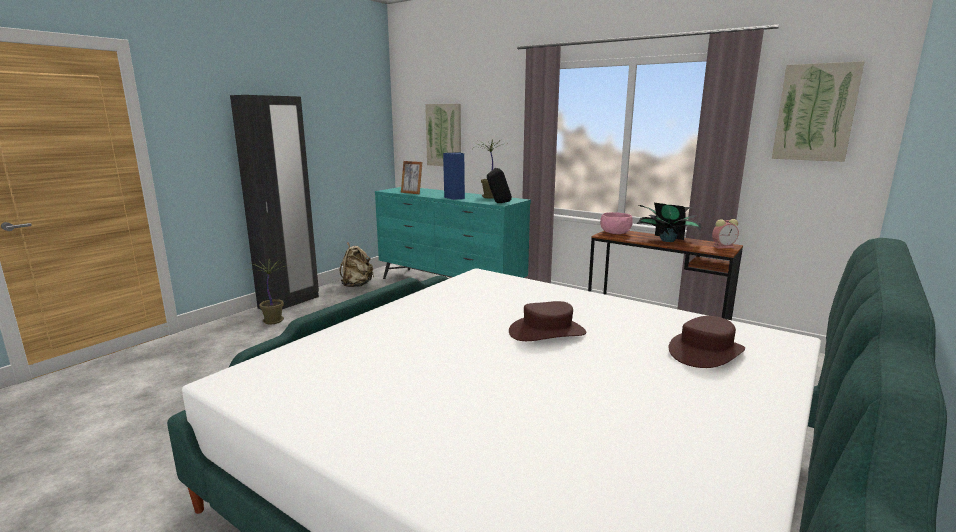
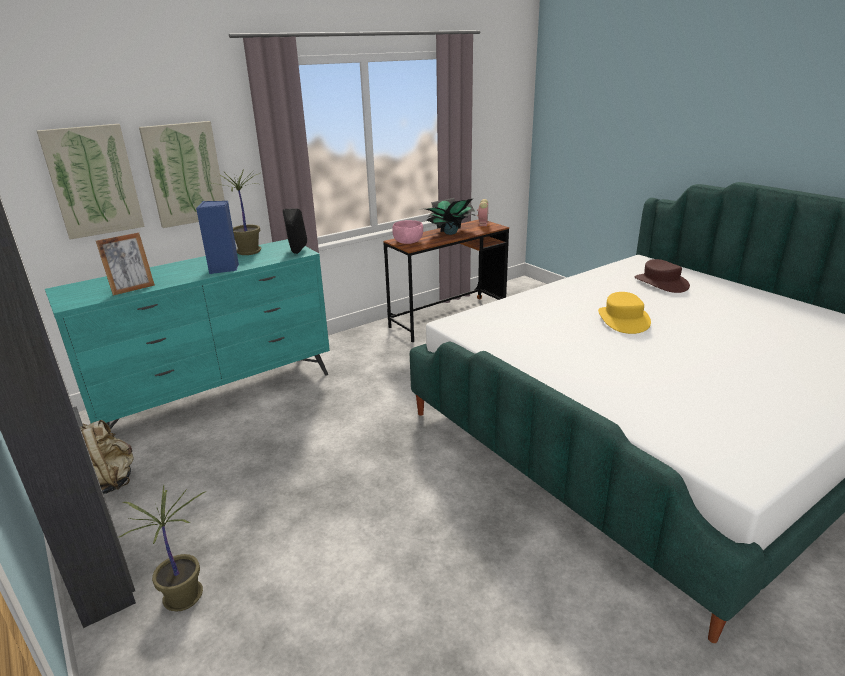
camera: 70 degrees left, 10 degrees up
(547, 332) = (623, 320): brown hat -> yellow hat
(815, 112) = (495, 103): picture -> picture (185, 174)

